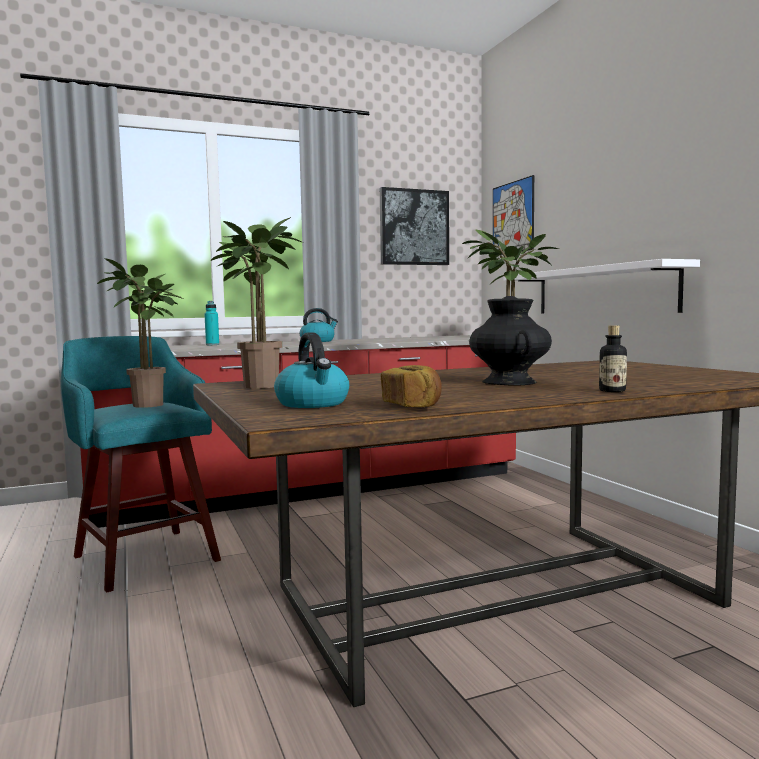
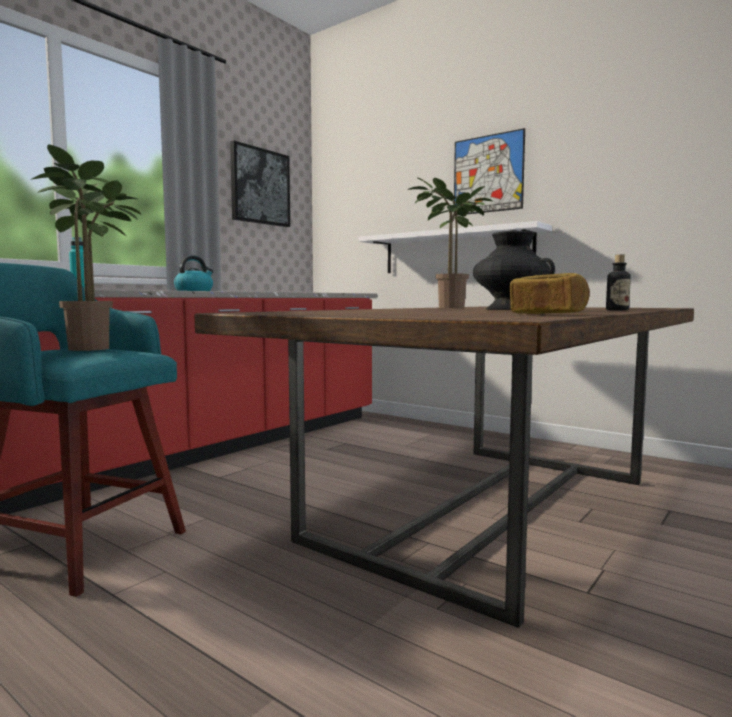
camera: 30 degrees left, 0 degrees up
(260, 385) = (294, 312): potted plant -> none
(313, 404) = (451, 315): kettle -> none
(513, 217) = (352, 187): picture -> picture (488, 174)

